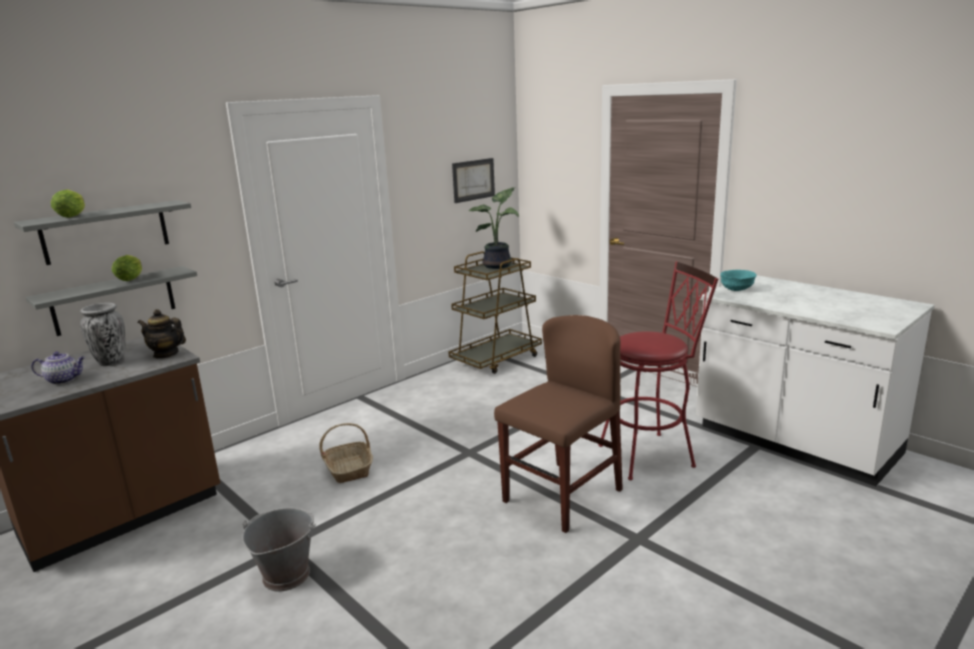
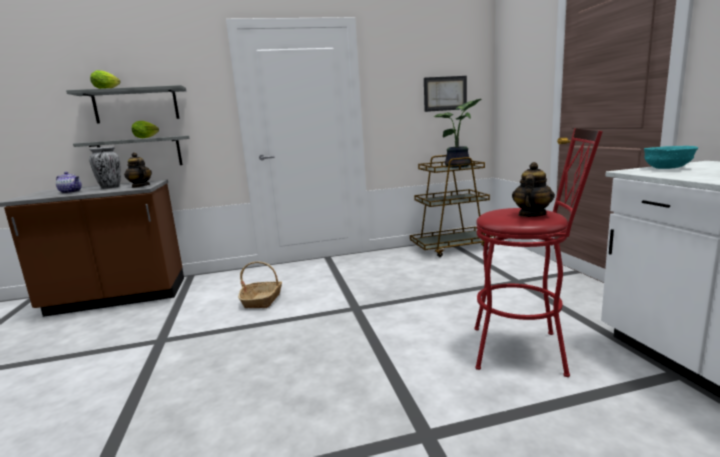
camera: 30 degrees right, 5 degrees down
(285, 575) = (132, 361): grey bucket -> none
(562, 495) = (393, 364): brown chair -> none
(661, 341) = (531, 215): none -> teapot

